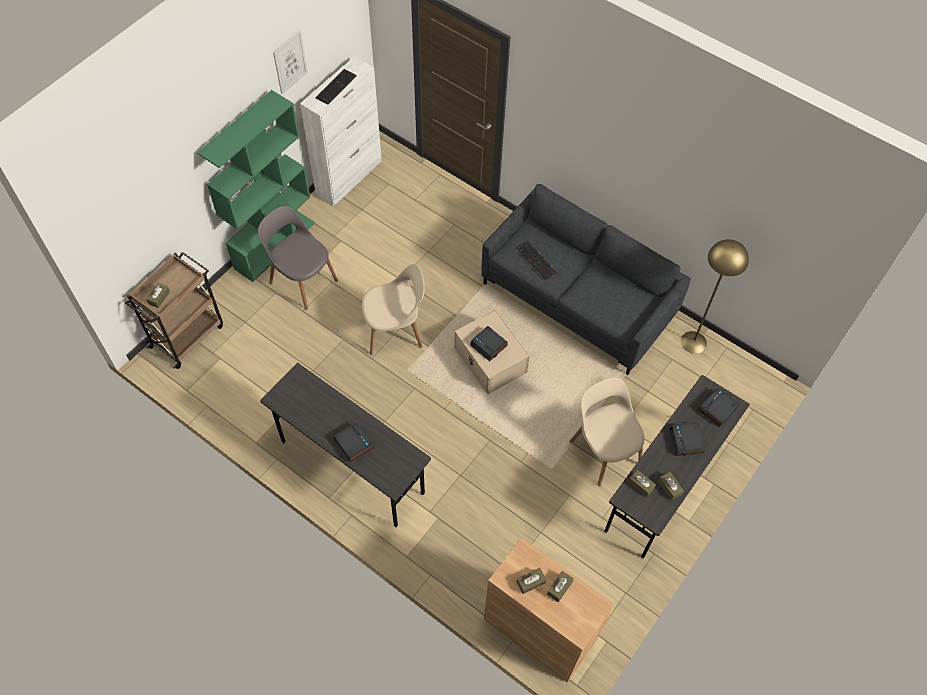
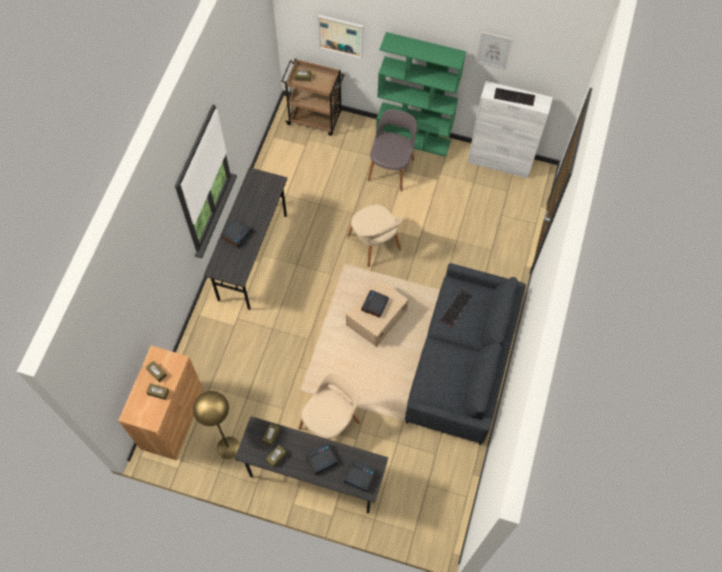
camera: 70 degrees right, 5 degrees up
(156, 211) = (341, 35): none -> picture
(693, 342) = (460, 467): yellow floor lamp -> yellow floor lamp (228, 448)

